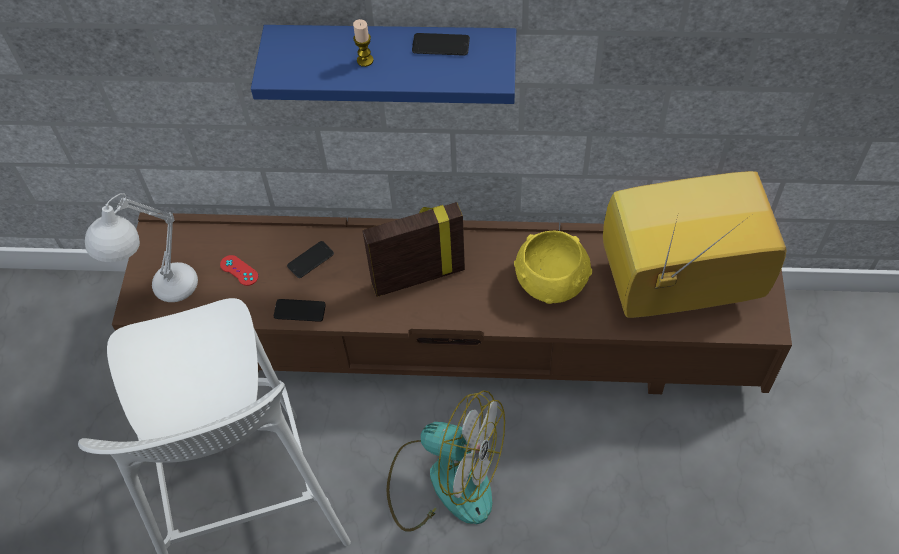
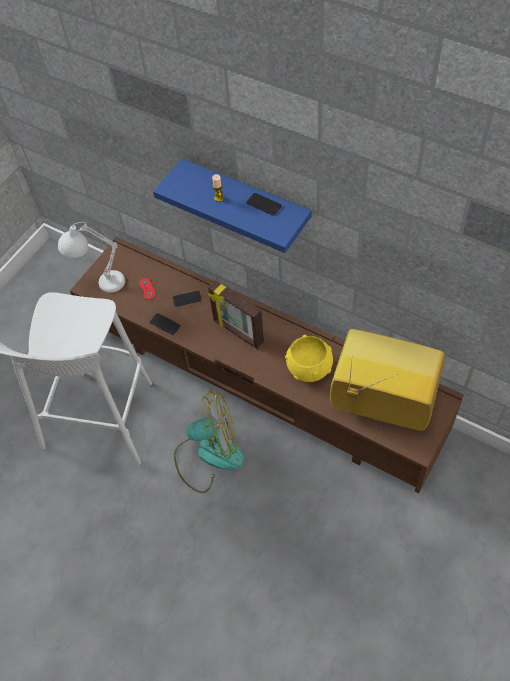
camera: 30 degrees right, 0 degrees up
(417, 276) = (237, 332): picture frame -> picture frame turned 150 degrees counterclockwise
(444, 479) = (209, 454): fan -> fan turned 60 degrees counterclockwise

